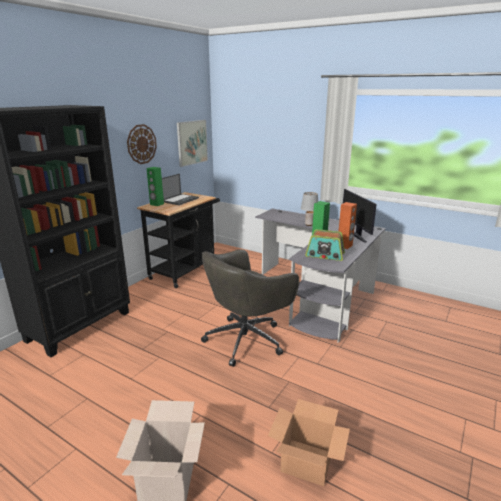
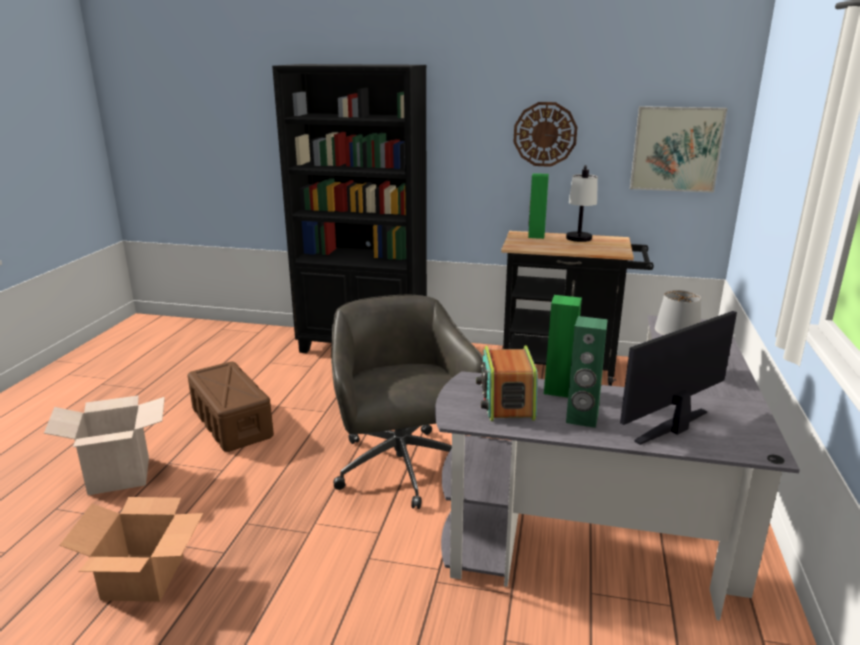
camera: 70 degrees right, 0 degrees up
(133, 406) = (231, 422): none -> brown storage box
(180, 199) = (579, 242): laptop -> table lamp
(246, 339) = (401, 469): grey office chair -> grey office chair turned 45 degrees clockwise
(345, 246) = (582, 419): orange speaker -> green speaker

